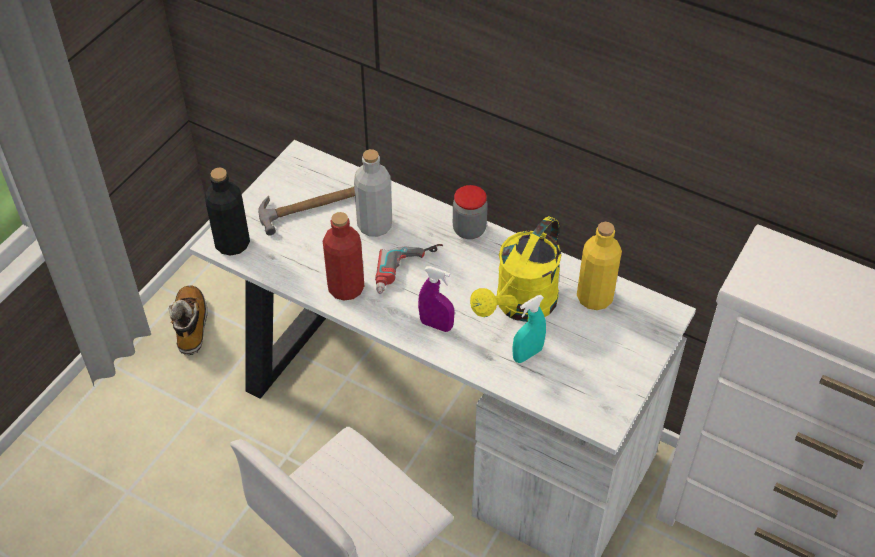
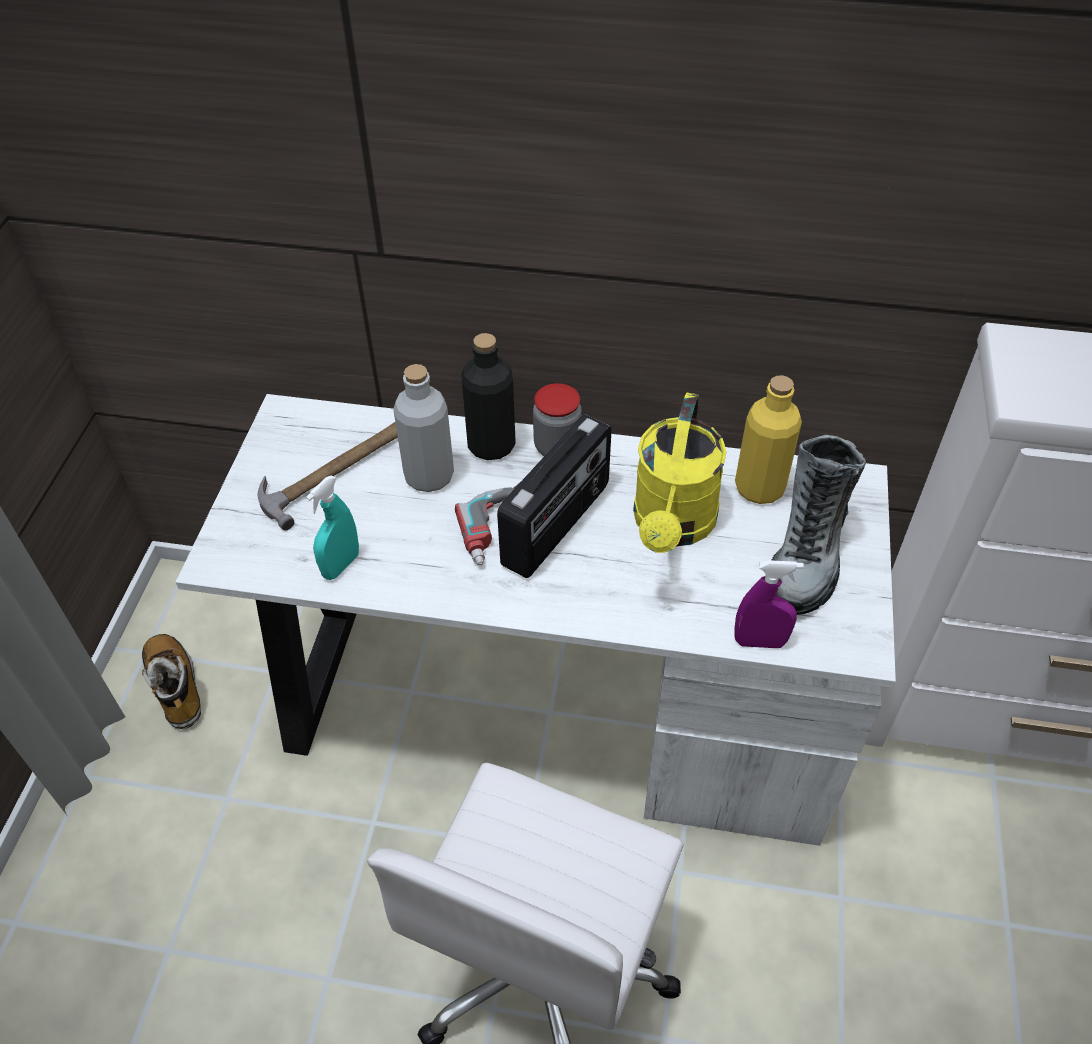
camera: 20 degrees left, 0 degrees up
(232, 244) = (237, 557): black bottle -> black bottle (491, 445)
(346, 288) = (428, 571): red bottle -> none
(436, 325) = (575, 585): purple spray bottle -> purple spray bottle (760, 642)
(443, 283) = (557, 525): none -> radio
(527, 354) = (715, 587): turquoise spray bottle -> turquoise spray bottle (341, 565)
(602, 351) = (807, 554): none -> boot

